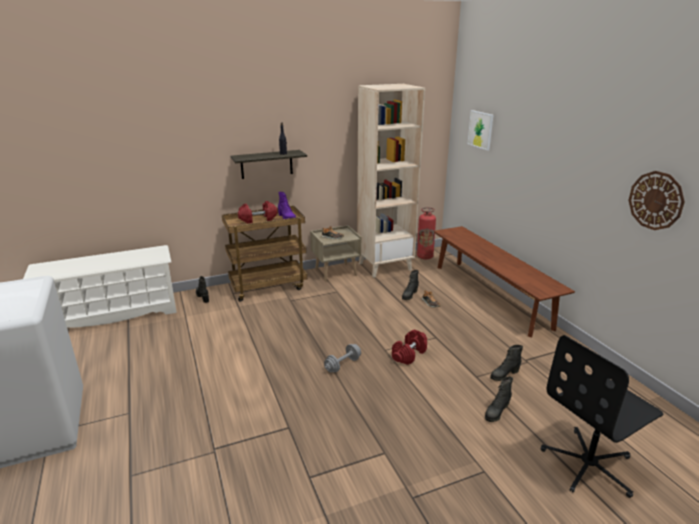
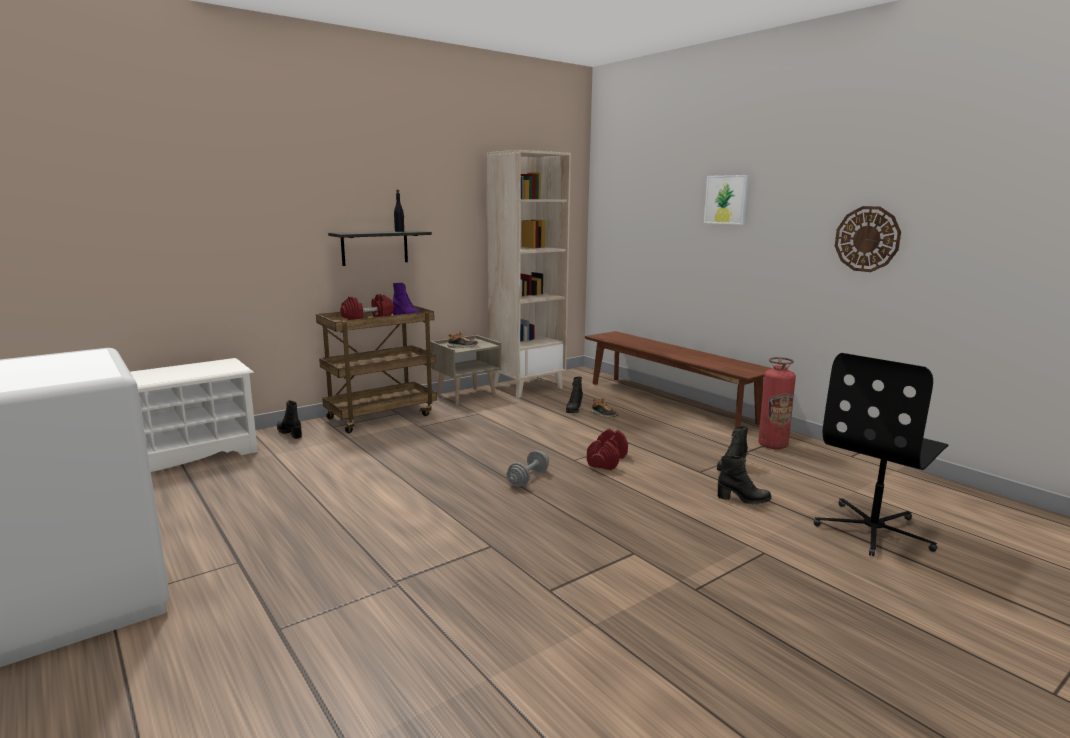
camera: 15 degrees left, 10 degrees down
(425, 257) = (571, 376): fire extinguisher -> fire extinguisher (772, 445)
(480, 130) = (632, 208): picture -> picture (726, 199)
(496, 412) = (743, 499): black boot -> black boot turned 105 degrees counterclockwise

